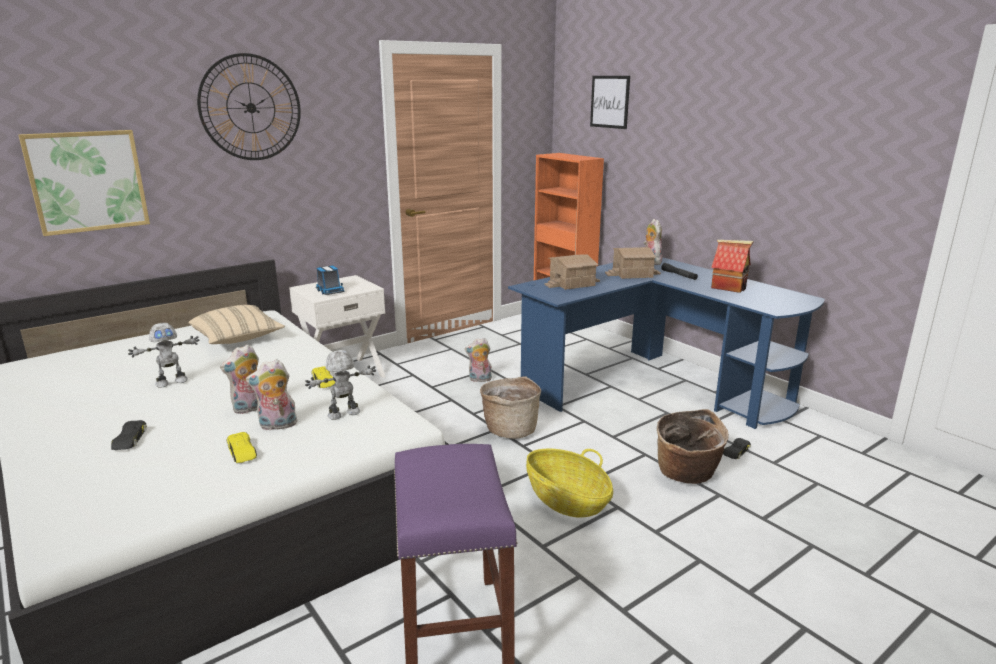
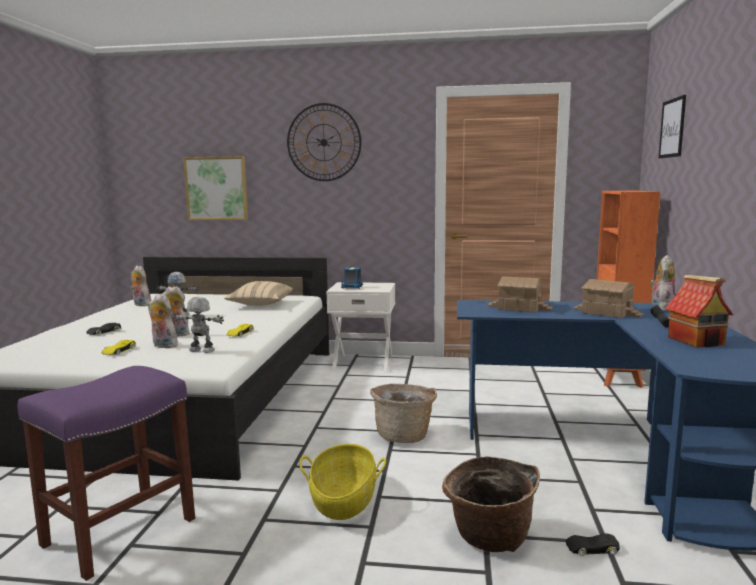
camera: 45 degrees right, 10 degrees down
(479, 379) = (450, 395): plush toy -> plush toy (140, 305)

